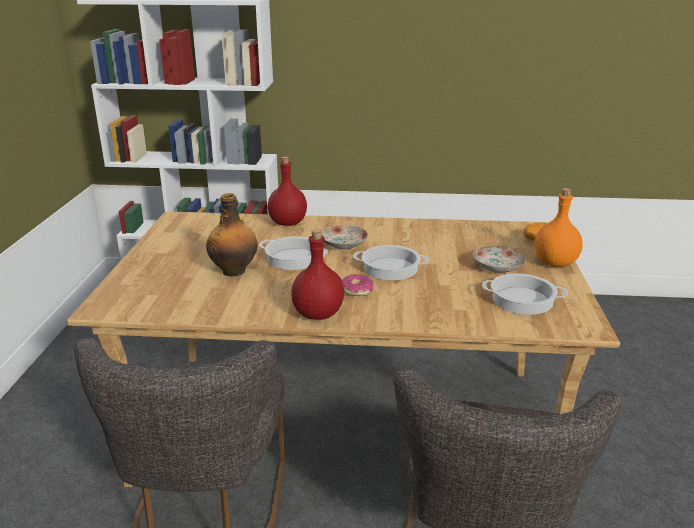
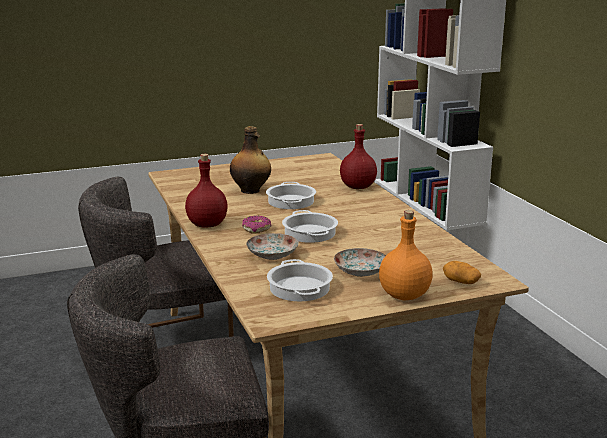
camera: 65 degrees right, 5 degrees down
(343, 245) = (337, 211): plate -> plate (272, 255)

